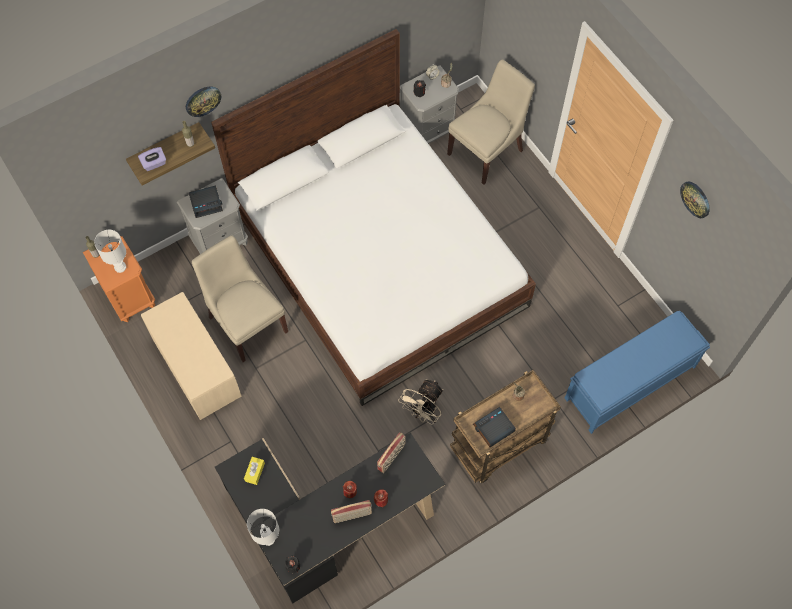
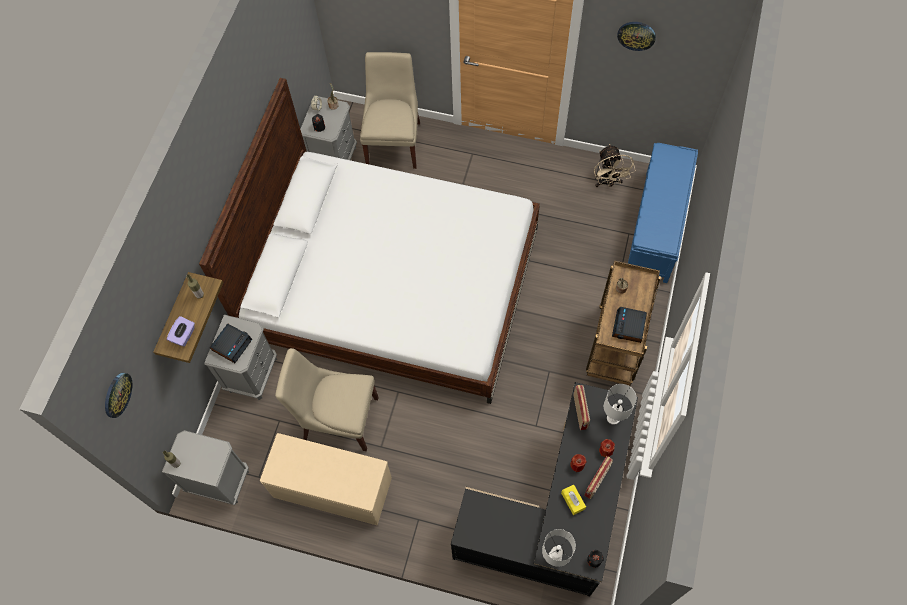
camera: 40 degrees left, 0 degrees up
(120, 267) = (209, 455): white table lamp -> white table lamp (613, 418)
(129, 297) = (219, 481): orange nightstand -> grey nightstand
(202, 100) = (183, 247): wall clock -> wall clock (117, 394)
(255, 472) = (486, 518): yellow tissue box -> yellow tissue box (573, 501)
(423, 412) = (540, 369): beige fan -> beige fan (608, 182)

